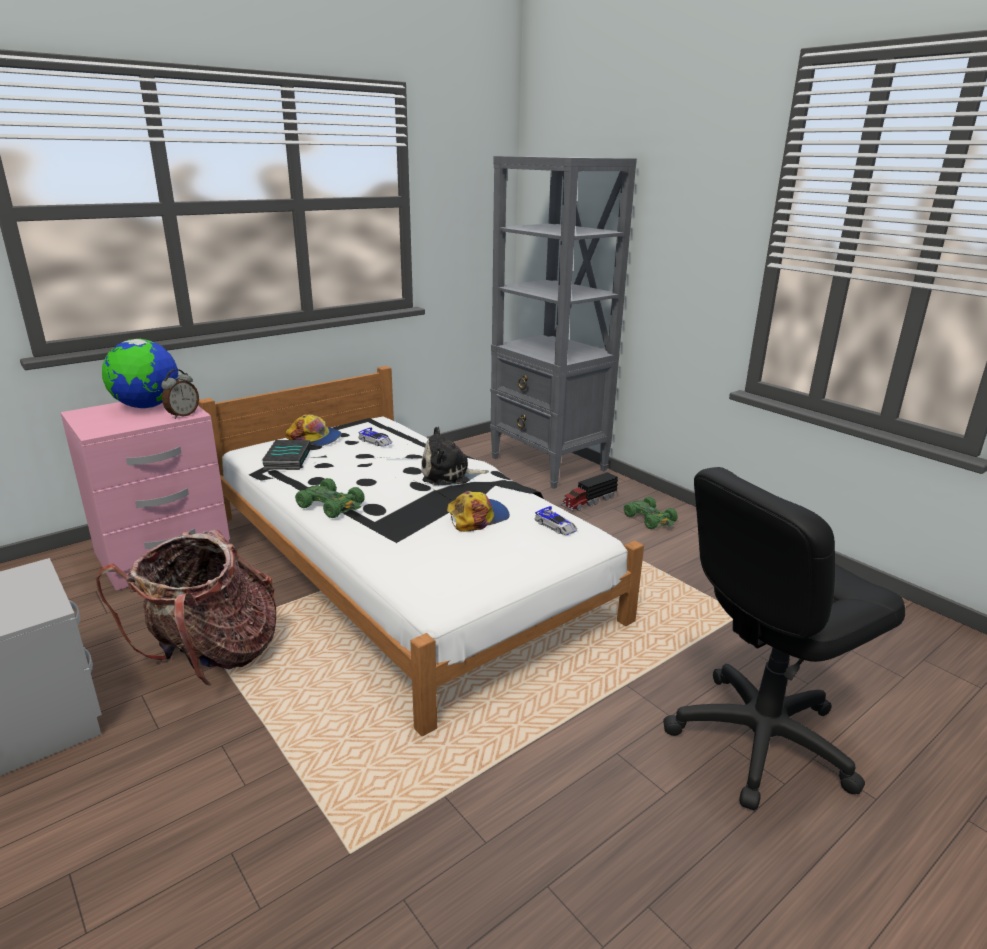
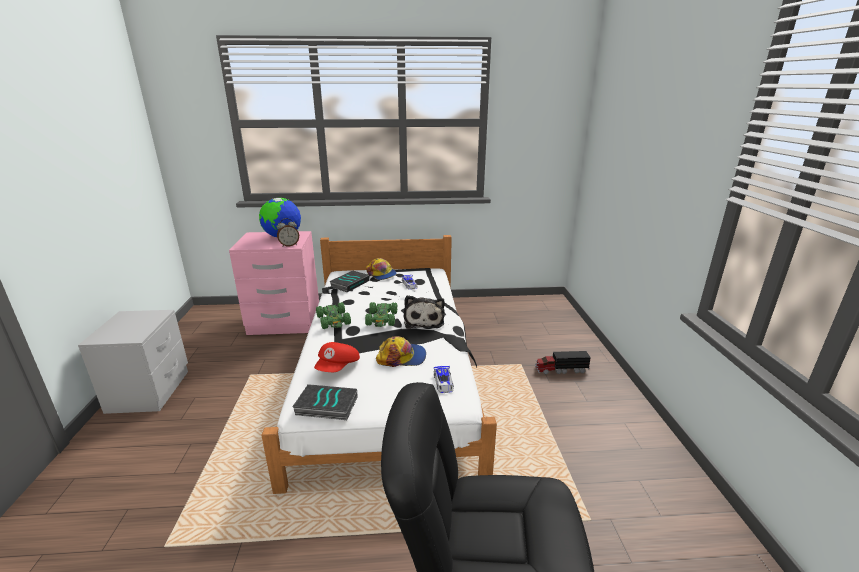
camera: 35 degrees right, 0 degrees up
(212, 656) = (242, 389): backpack -> none
(417, 550) = (338, 367): none -> red cap
(449, 475) = (424, 320): plush toy -> plush toy turned 120 degrees counterclockwise
(463, 590) = (325, 406): none -> book
(549, 464) = (560, 331): grey bookcase -> none
(650, 519) = (597, 401): green toy car -> green toy car (382, 319)

